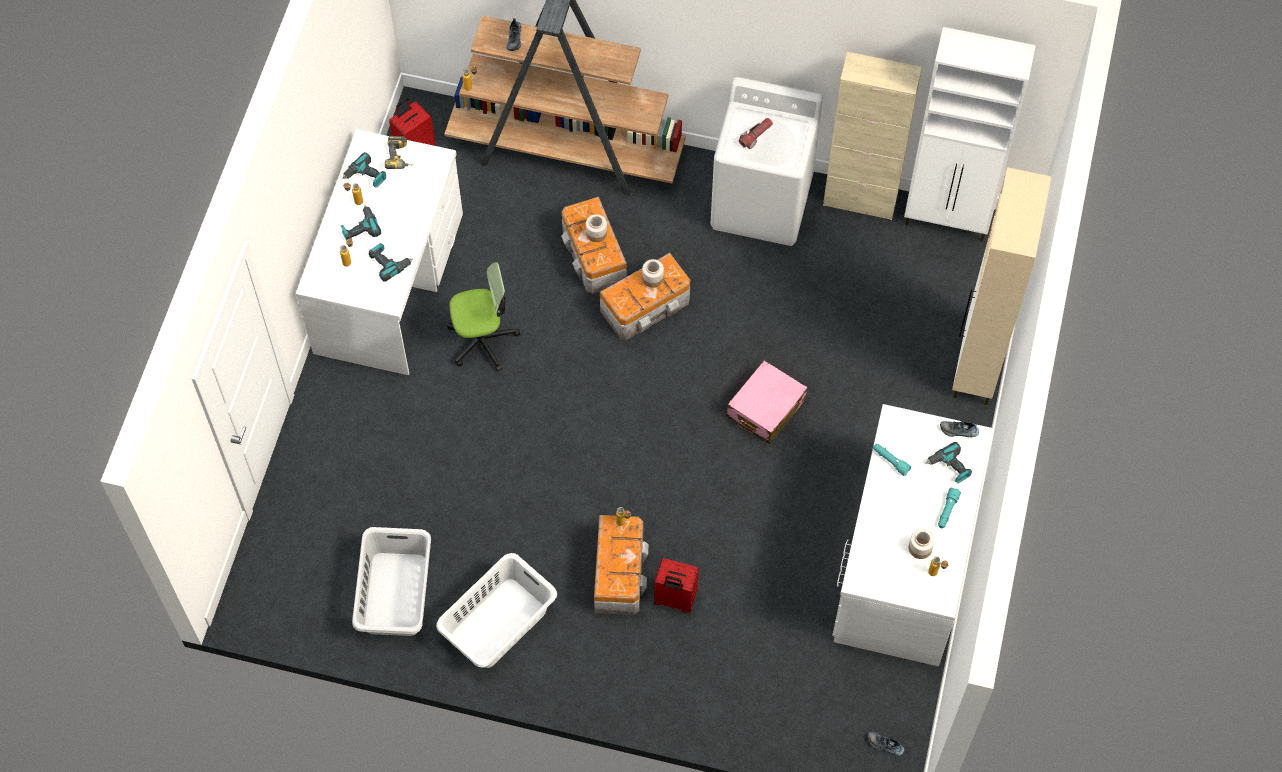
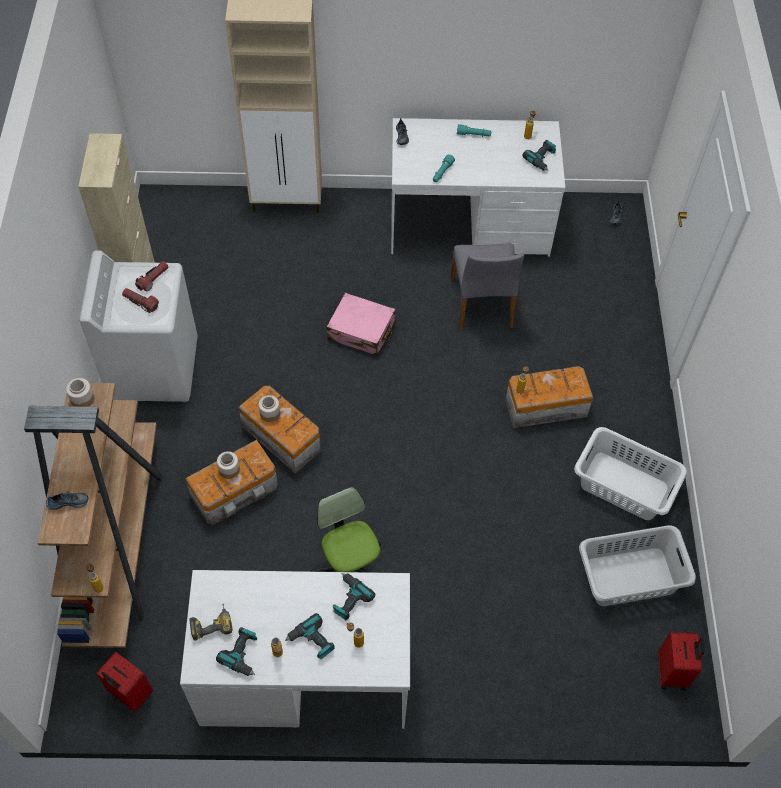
camera: 105 degrees left, 5 degrees down
(674, 599) = (553, 363): red suitcase -> red suitcase (672, 672)
(778, 545) = (482, 303): none -> grey chair
(784, 149) = (153, 279): none -> flashlight
(920, 548) = (510, 146): jar -> jar (82, 399)
(948, 220) = (151, 236): white cabinet -> none
(949, 467) = (435, 137): power drill -> power drill (542, 159)

